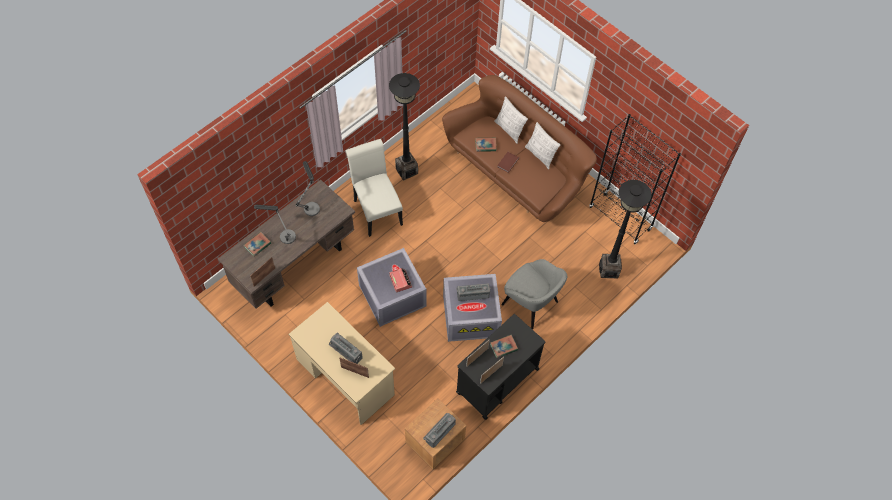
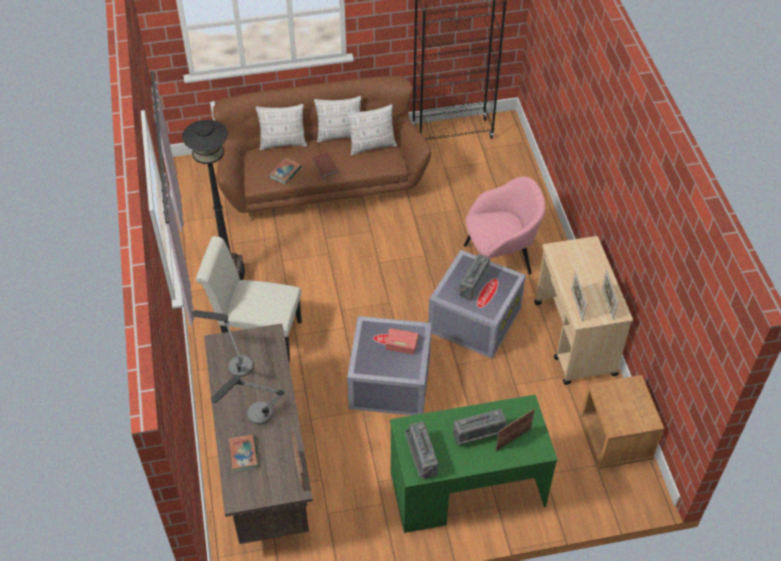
camera: 55 degrees left, 10 degrees down
(345, 377) = (467, 489): beige desk -> green desk
(439, 431) = (634, 405): radio -> radio (420, 457)
(497, 381) = (574, 339): black cart -> beige cart
(503, 347) = (580, 275): book -> none
(531, 304) = (499, 259): grey armchair -> pink armchair
(544, 177) = (372, 146): none -> pillow
(609, 270) = (507, 174): black floor lamp -> none

